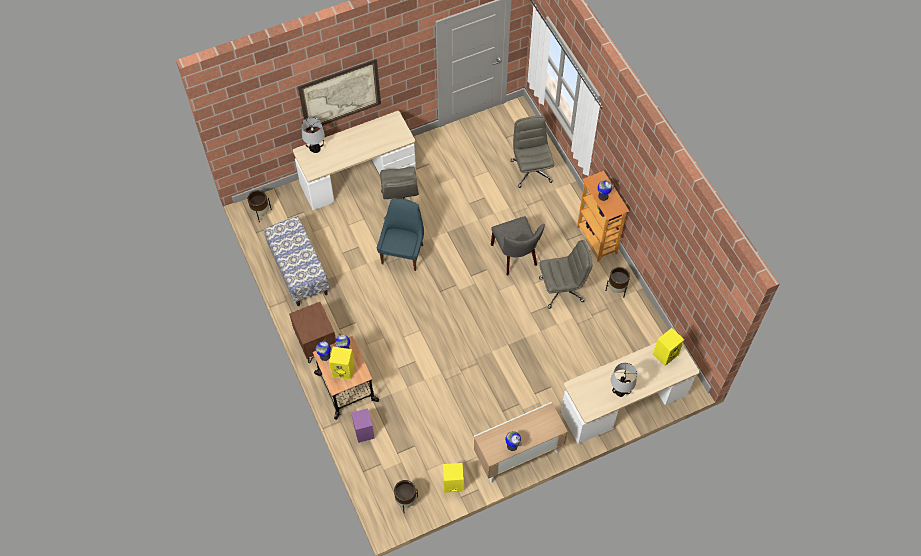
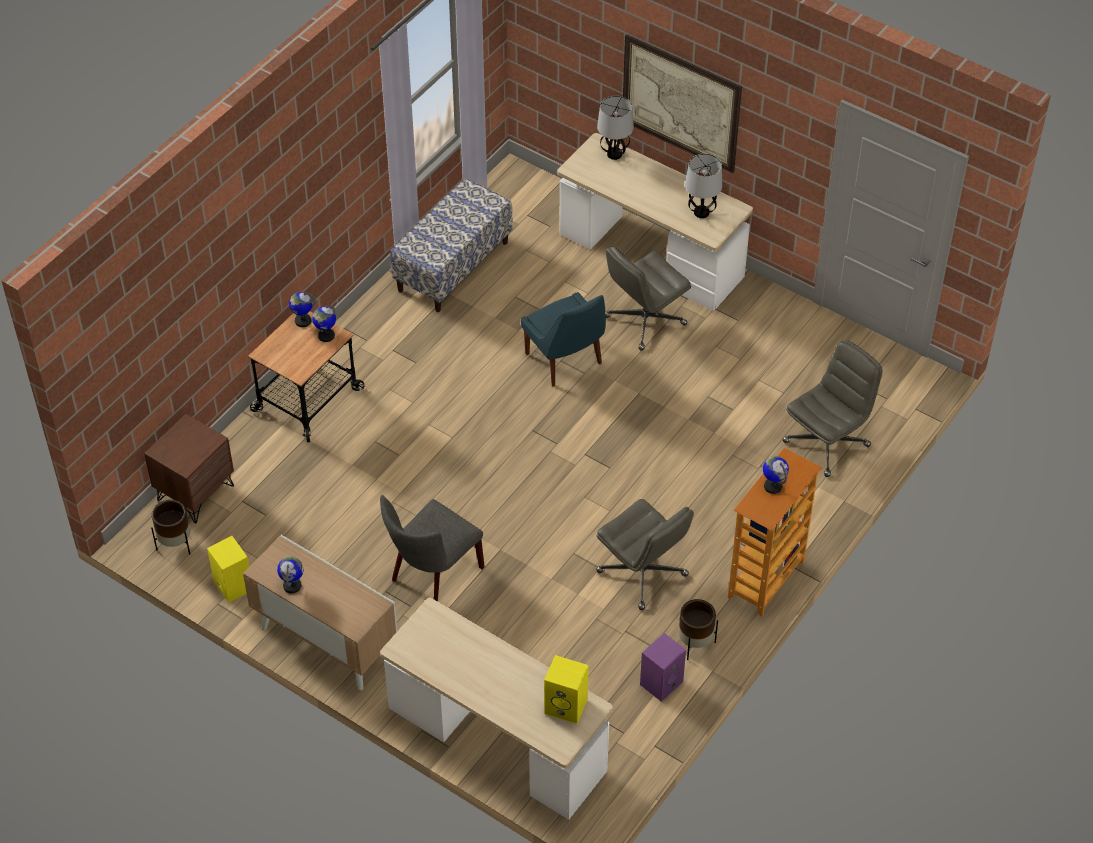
camera: 60 degrees right, 10 degrees down
(261, 213) = (514, 185): brown planter -> none
(316, 343) = (354, 336): brown nightstand -> brown nightstand (195, 492)
(344, 370) = (294, 350): yellow speaker -> none
(363, 431) = (252, 449): purple speaker -> purple speaker (661, 682)
(403, 253) = (565, 360): blue chair -> blue chair turned 75 degrees clockwise
(516, 257) = (657, 492): grey chair -> grey chair (432, 576)
(620, 391) = (460, 673): table lamp -> table lamp (701, 212)

